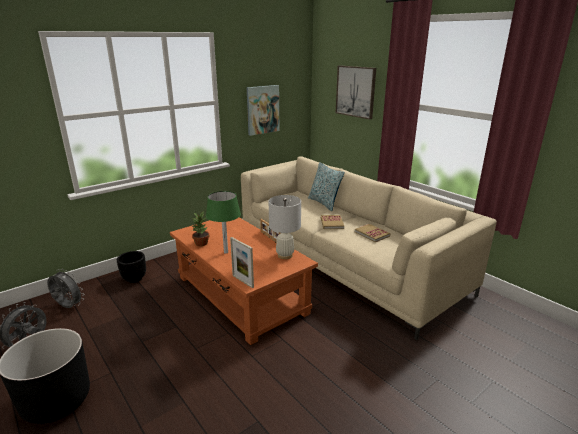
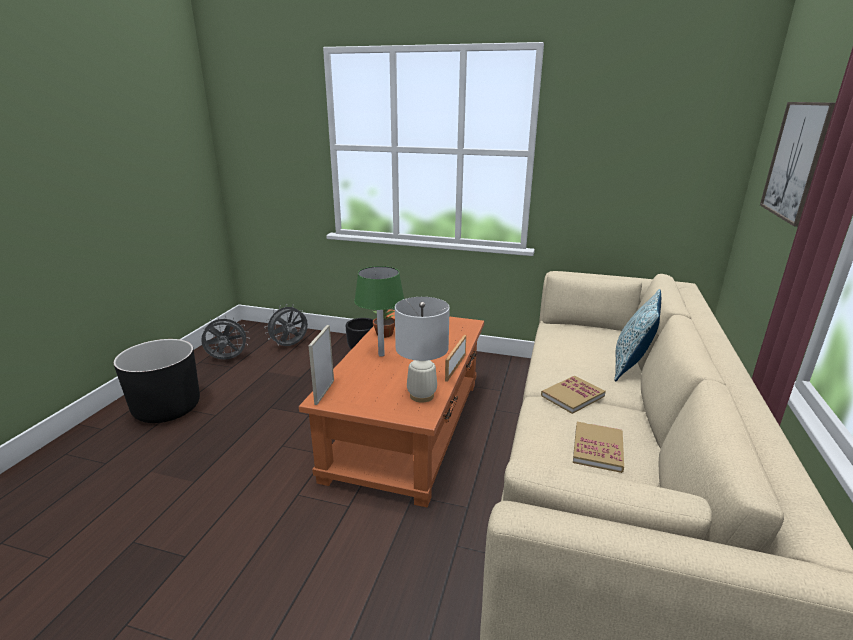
camera: 55 degrees right, 0 degrees up
(68, 307) = (290, 346): grey fan -> grey fan turned 120 degrees counterclockwise
(262, 109) = (620, 178): picture -> none

